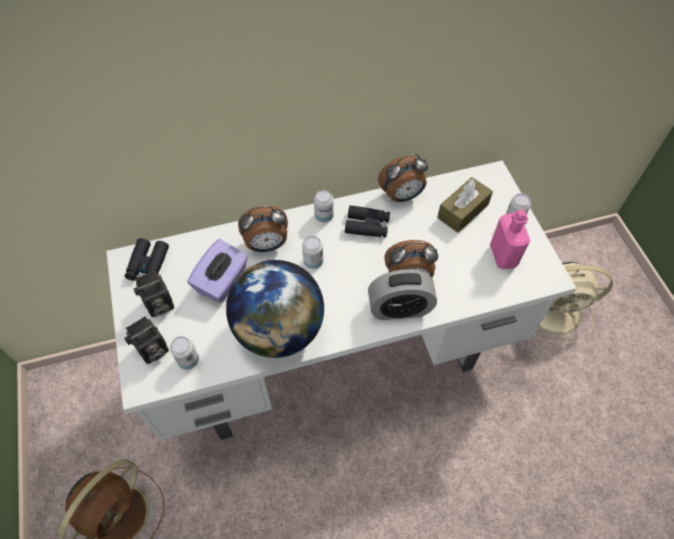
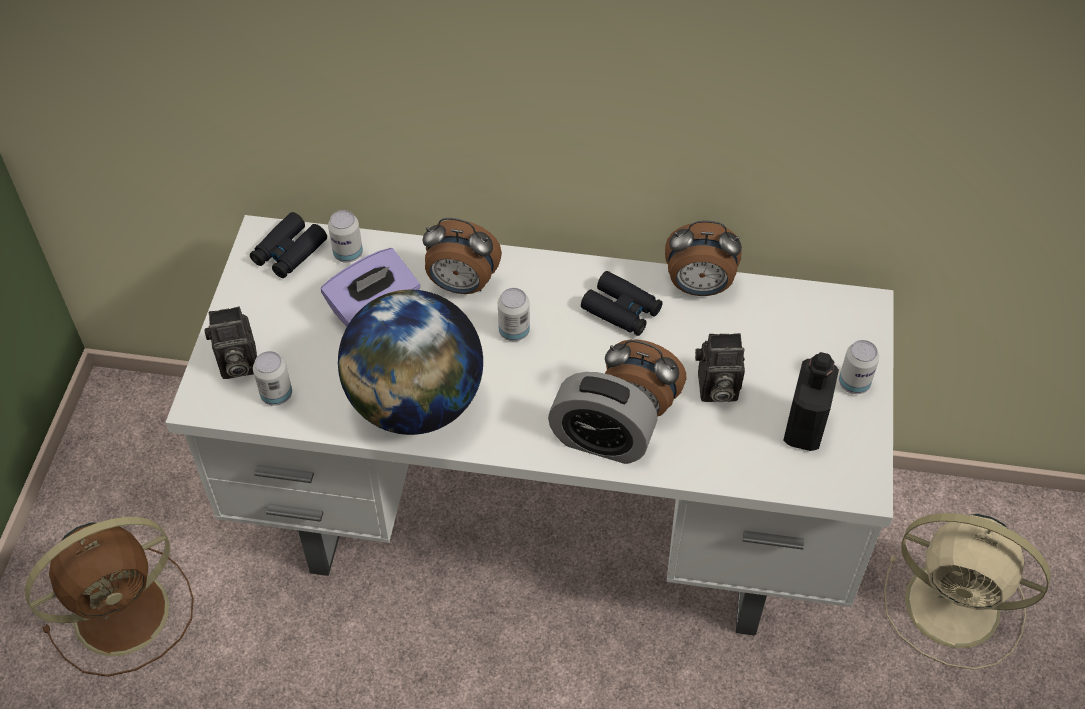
camera: 25 degrees right, 5 degrees down
(159, 306) = (275, 311): camera -> camera (715, 389)
(324, 216) = (565, 274): can -> can (348, 254)
(462, 211) = (780, 342): brown tissue box -> none
(503, 255) = (804, 428): pink bottle -> black bottle

